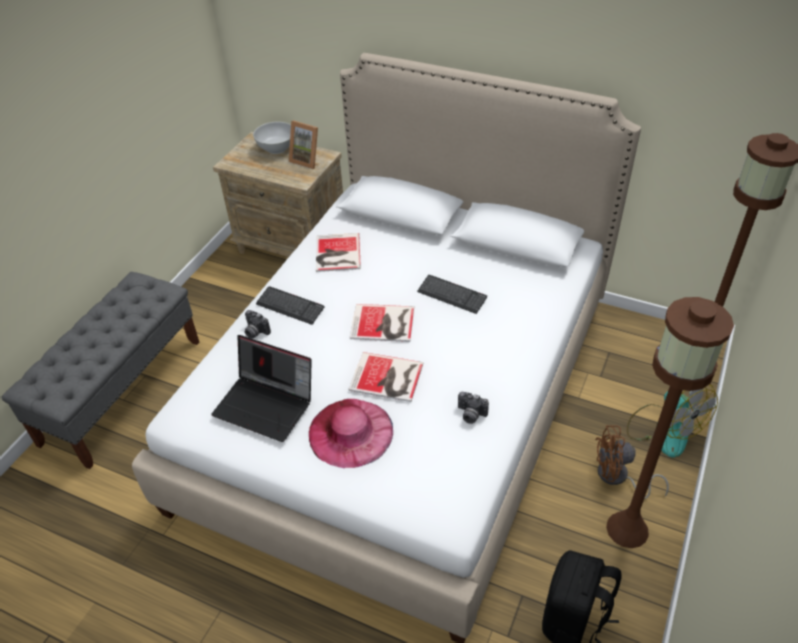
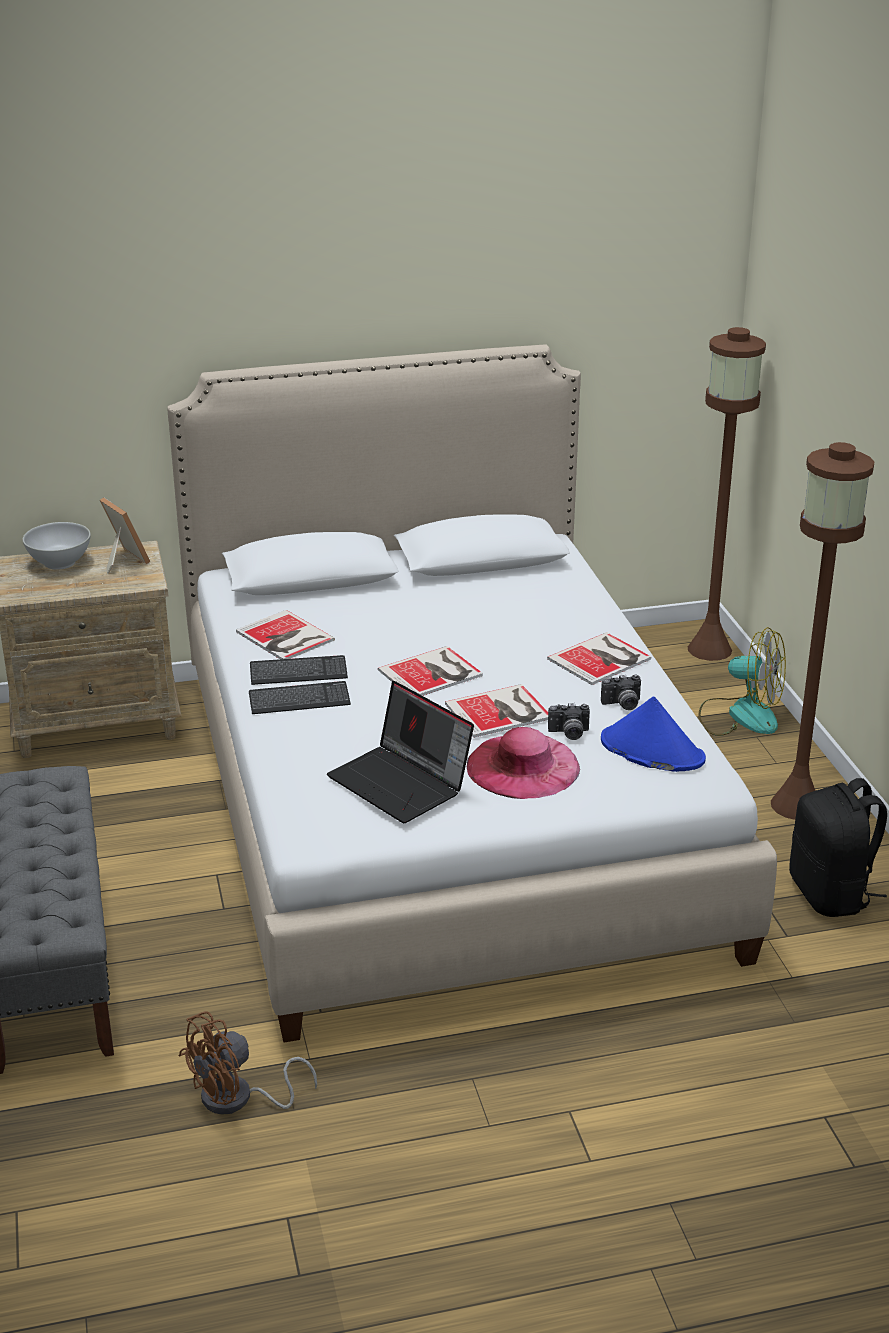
camera: 40 degrees left, 15 degrees down
(255, 332) = (290, 736): camera -> camera (569, 734)
(266, 405) = (402, 783): laptop -> laptop turned 60 degrees clockwise
(307, 160) = (122, 560): picture frame -> picture frame turned 120 degrees counterclockwise
(444, 467) = (651, 750): none -> blue hat
(452, 295) = (472, 625): keyboard -> keyboard (298, 672)
(501, 367) = (602, 659): none -> book
(618, 478) = (743, 771): brown fan -> brown fan (237, 1099)

